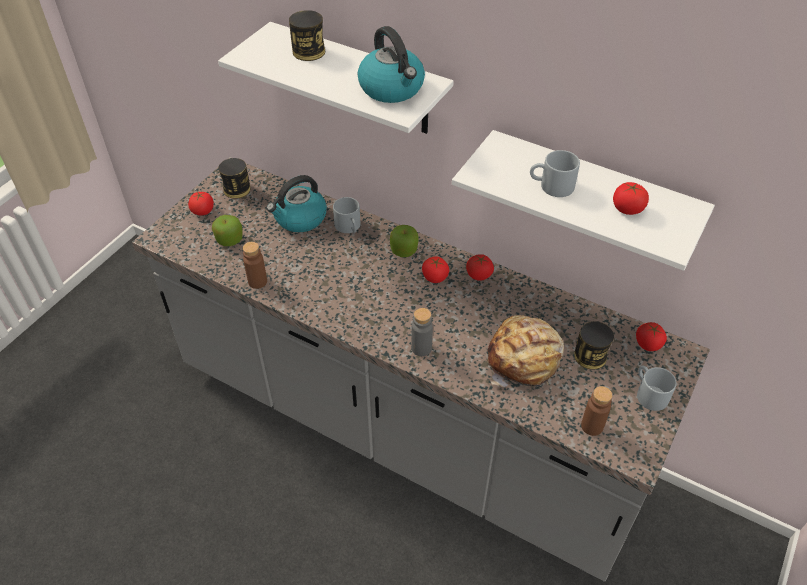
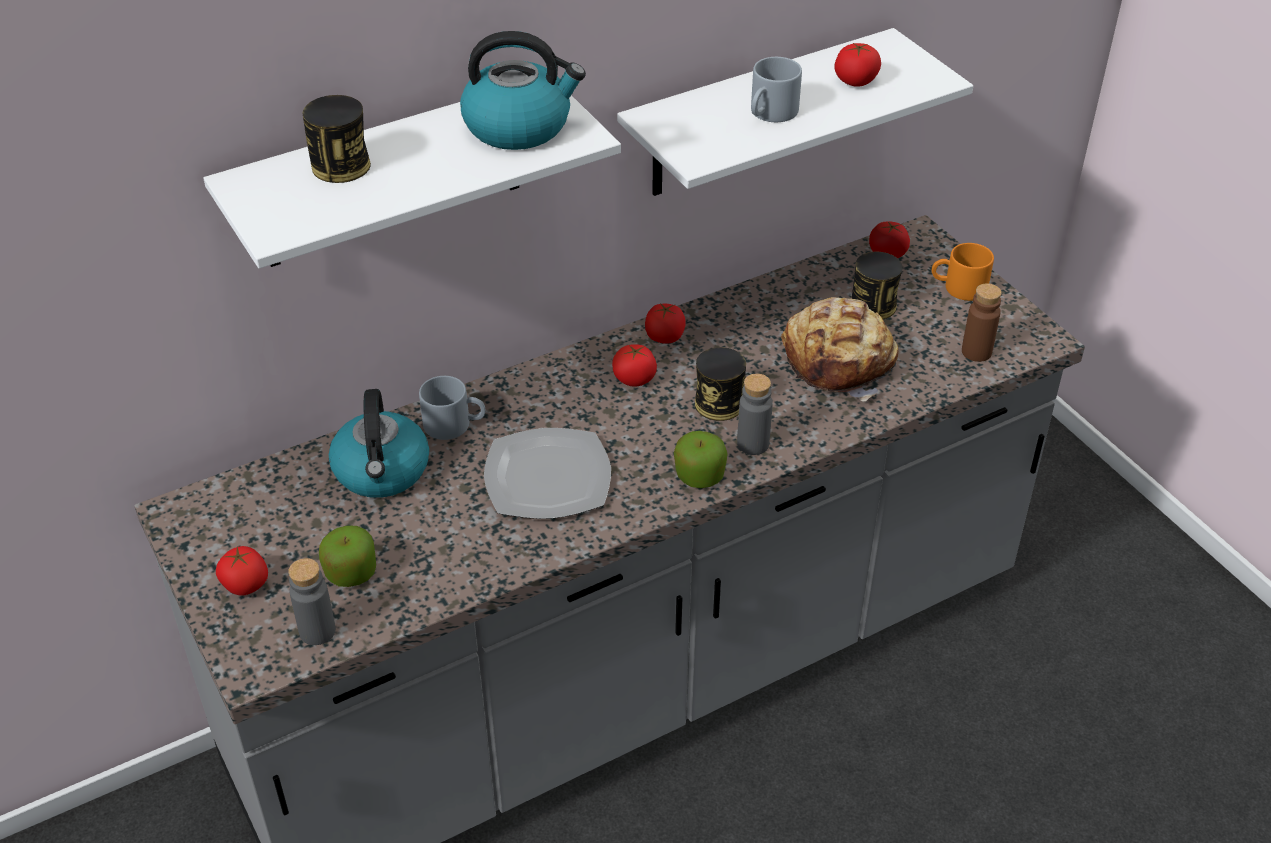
camera: 60 degrees left, 5 degrees down
(188, 246) = (317, 631): none -> grey bottle
(237, 189) = (234, 523): can -> can (719, 403)
(257, 281) = (481, 570): brown bottle -> none
(337, 277) = (548, 476): none -> plate
(404, 250) = (554, 387): apple -> apple (699, 475)
(648, 393) = (958, 288): grey mug -> orange mug

